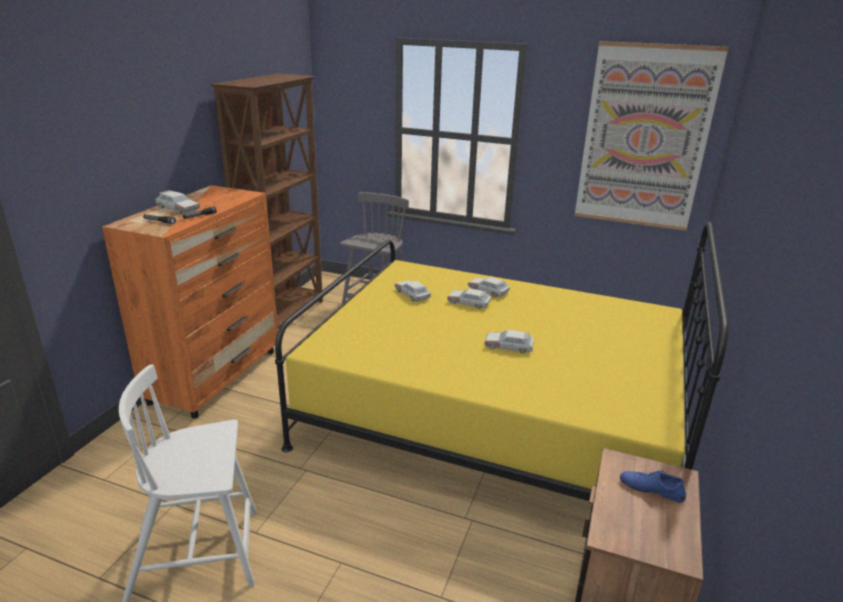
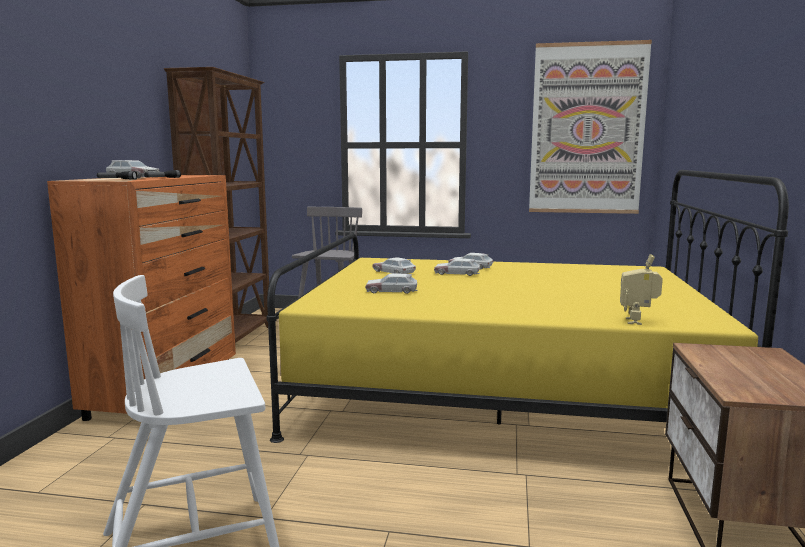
camera: 10 degrees left, 15 degrees down
(509, 346) = (521, 292): toy car -> toy car (392, 291)
(585, 415) = (638, 321): none -> toy robot
(651, 489) = (749, 361): blue shoe -> none

